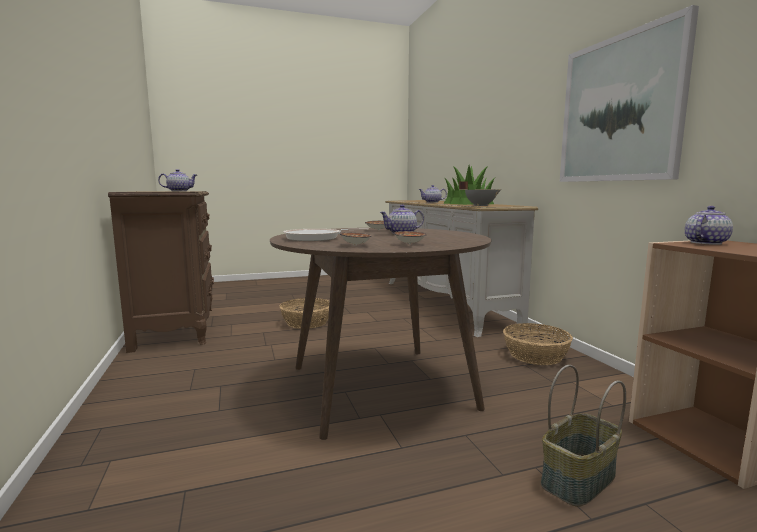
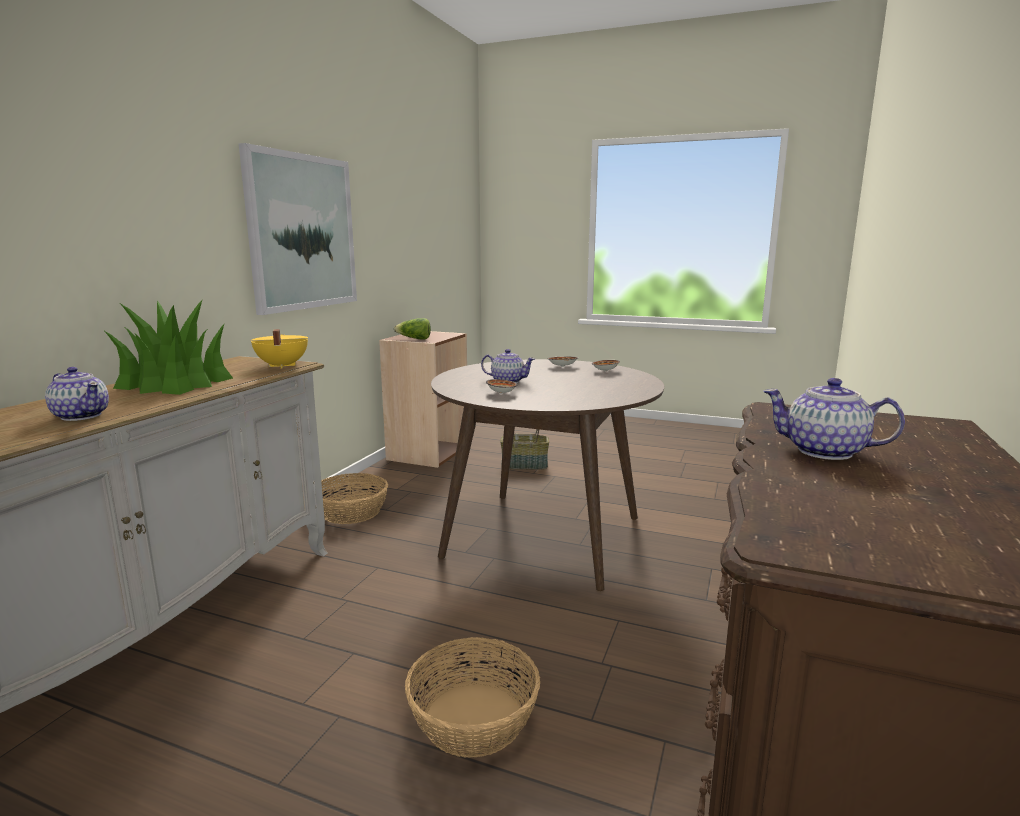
camera: 140 degrees left, 5 degrees up
(316, 238) = (613, 386): frying pan -> none
(480, 205) = (281, 366): grey cooking pot -> yellow cooking pot
(705, 243) = (414, 339): teapot -> lettuce

